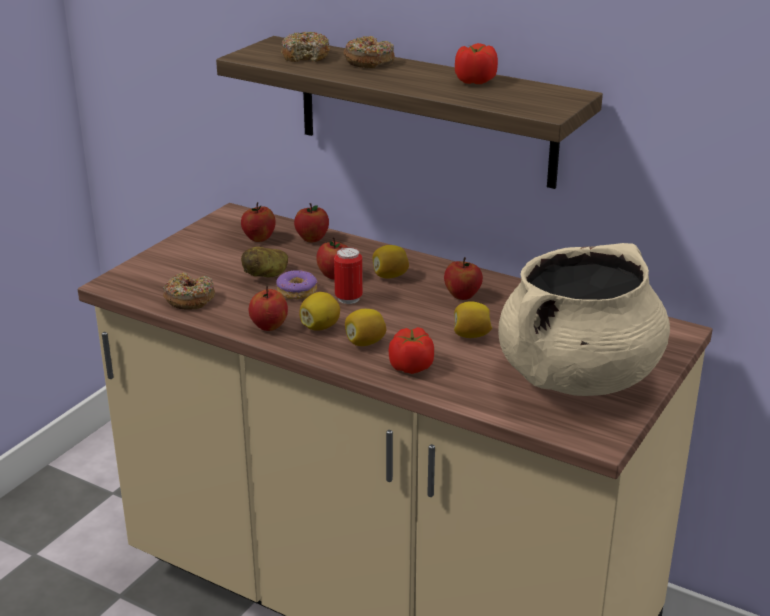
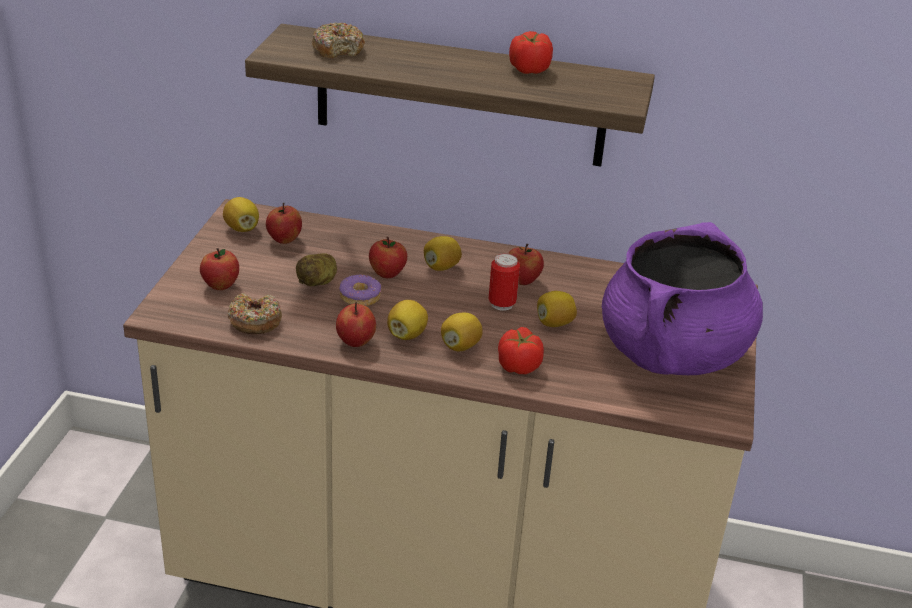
camera: 20 degrees left, 5 degrees up
(227, 226) = (242, 228): none -> lemon
(312, 239) = (339, 233): apple -> apple (220, 285)
(348, 298) = (416, 298): can -> can (502, 304)
(368, 61) = (407, 52): donut -> none
(577, 377) = (673, 354): beige cooking pot -> purple cooking pot

